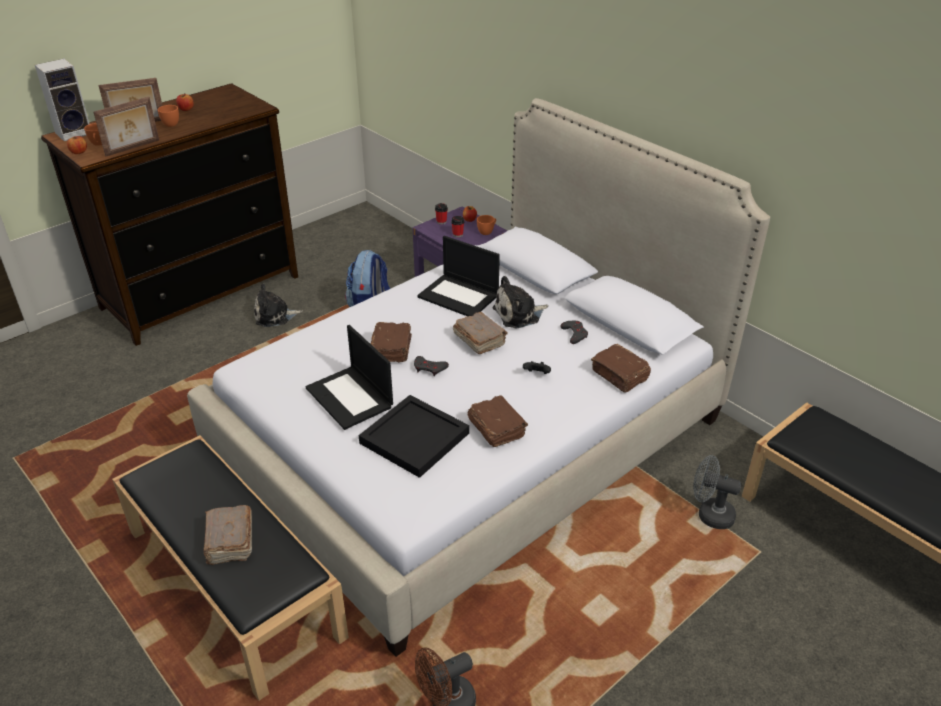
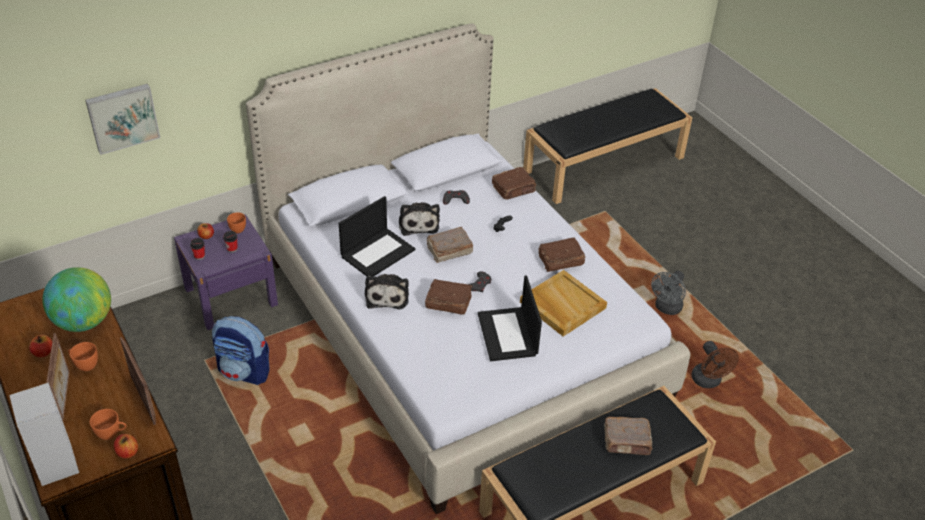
camera: 80 degrees left, 5 degrees up
(219, 115) = (84, 321): none -> globe
(275, 316) = (211, 453): plush toy -> plush toy (387, 295)
(350, 397) = (508, 335): laptop -> laptop turned 105 degrees clockwise
(414, 437) = (562, 305): black tray -> beige tray
(451, 64) = (122, 117): none -> picture
(709, 514) = (569, 223): grey fan -> grey fan (666, 308)

